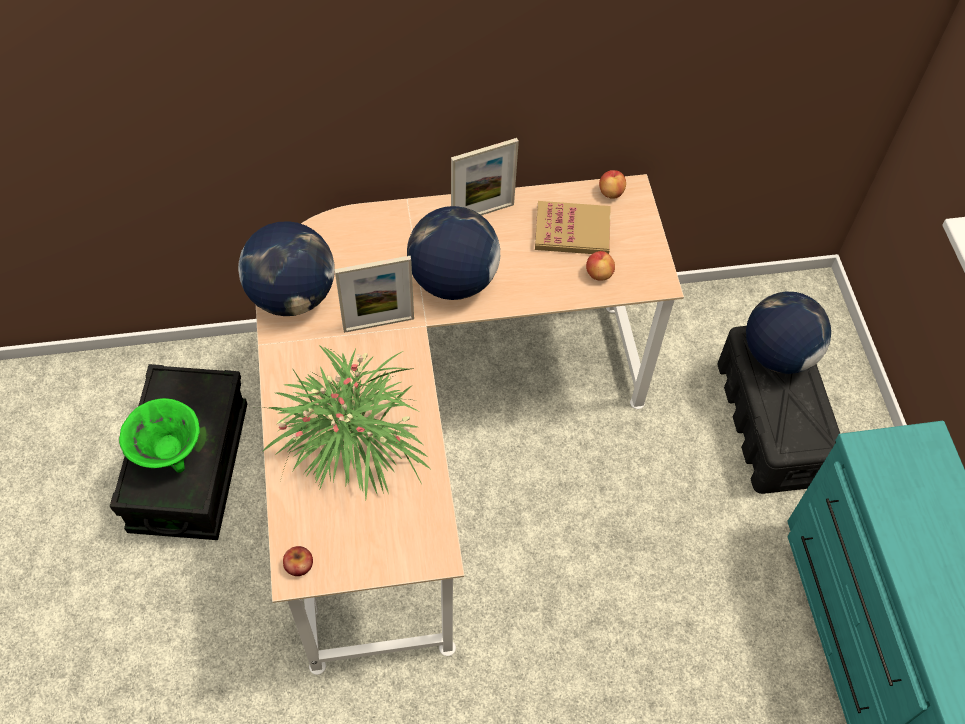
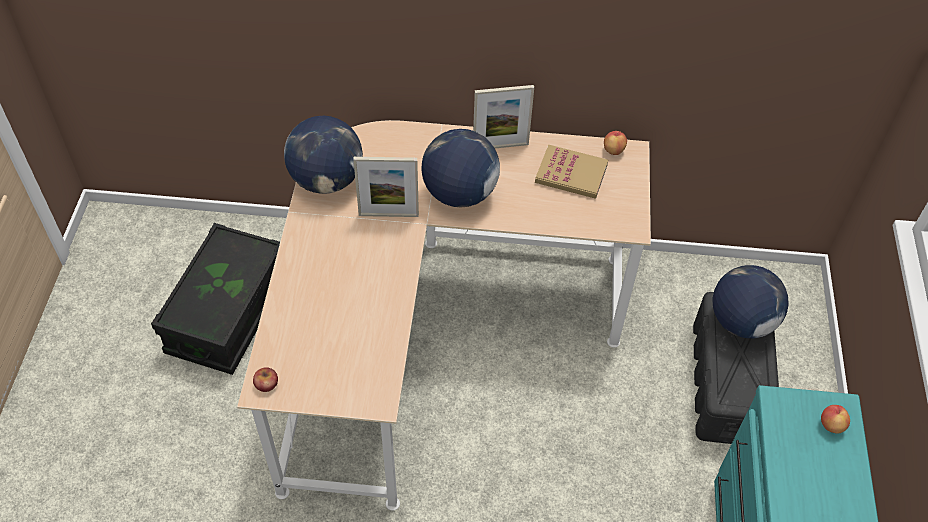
camera: 15 degrees right, 5 degrees down
(169, 451) = (209, 291): green bowl -> none
(352, 440) = (339, 298): potted plant -> none
(598, 274) = (583, 212): apple -> apple (831, 425)

